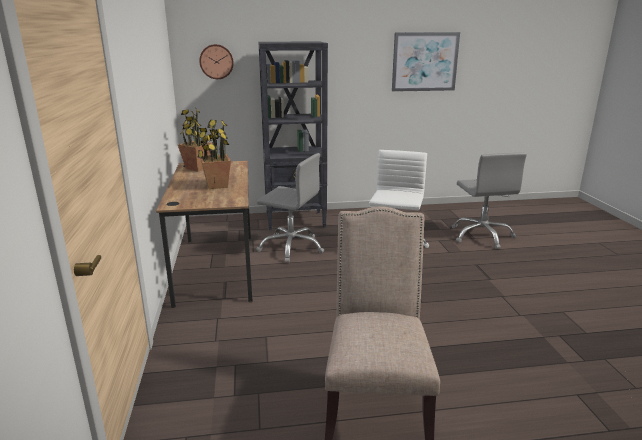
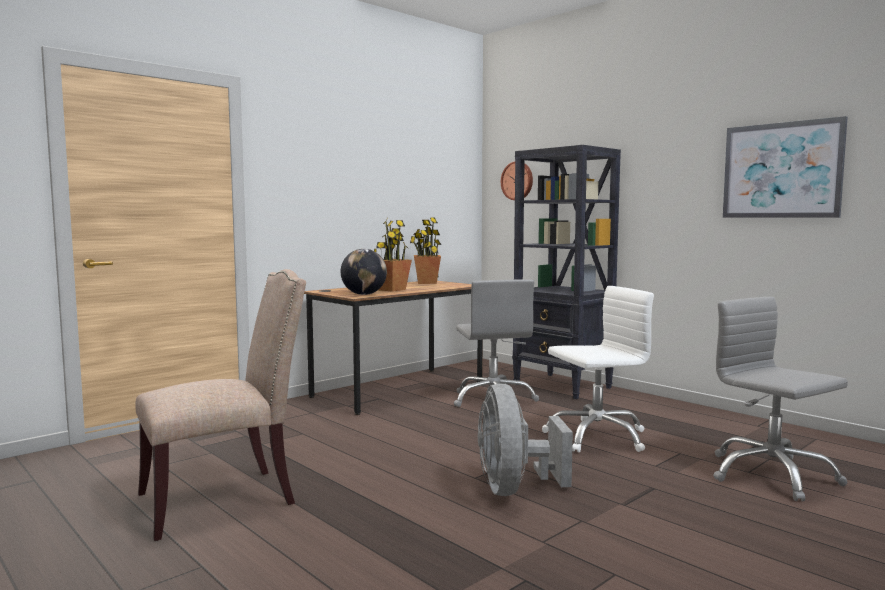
camera: 55 degrees right, 15 degrees down
(229, 198) = (364, 294): none -> globe
(448, 297) = (514, 489): none -> grey fan
(482, 236) = (771, 475): grey office chair -> grey office chair turned 105 degrees clockwise

